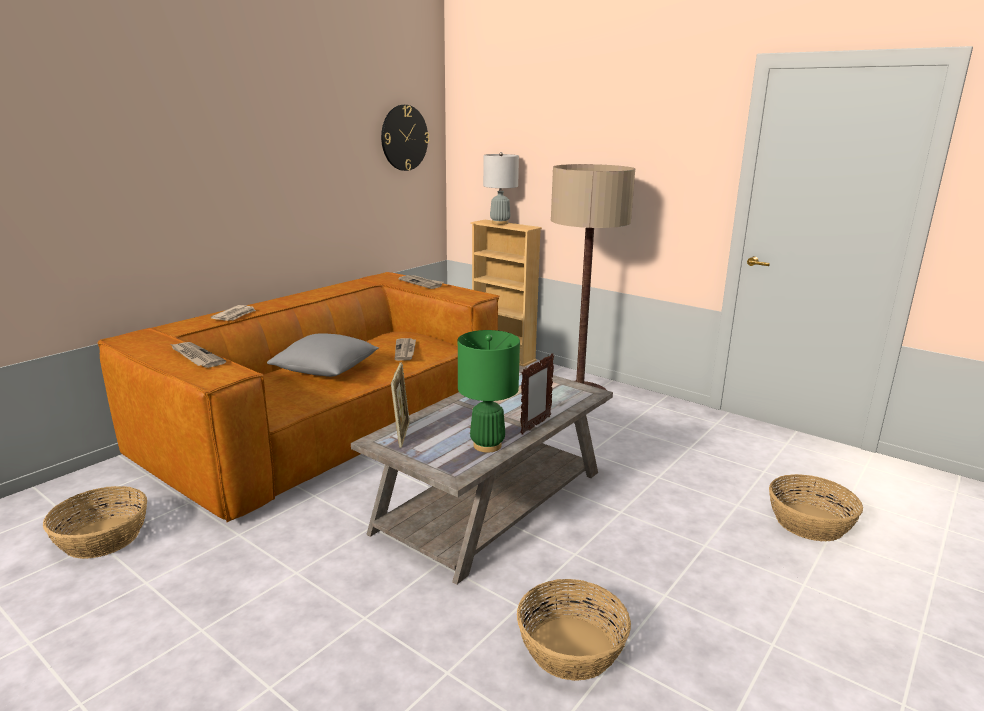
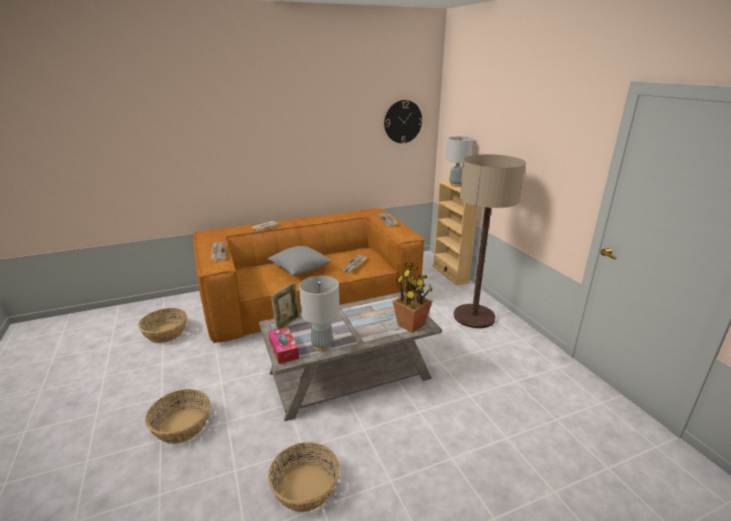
camera: 30 degrees right, 5 degrees up
(438, 464) = (283, 350): none -> tissue box
(487, 445) = (322, 346): green table lamp -> grey table lamp
(535, 425) = (364, 340): picture frame -> none
(572, 396) = (411, 325): none -> potted plant
(808, 522) = (550, 473): basket -> basket (182, 426)

